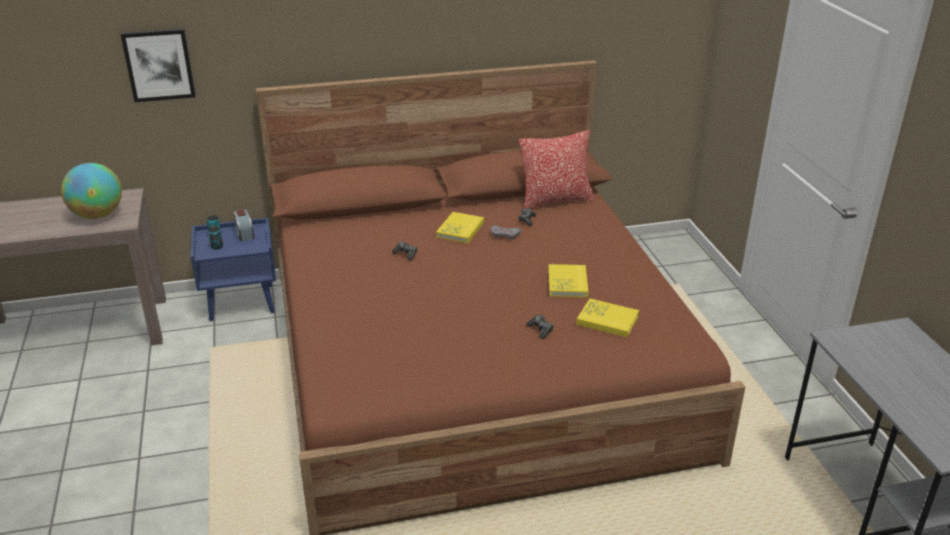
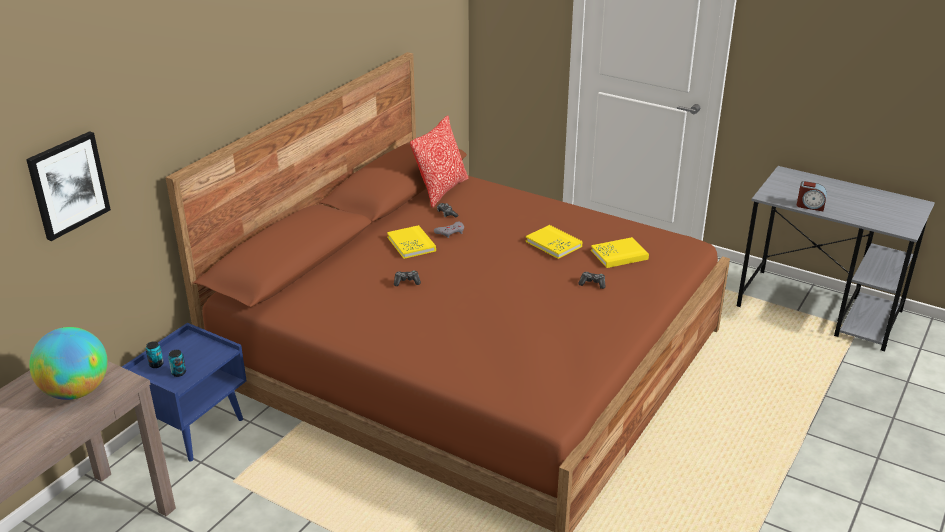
camera: 45 degrees left, 0 degrees up
(244, 234) = (186, 348): alarm clock -> alarm clock (810, 206)

